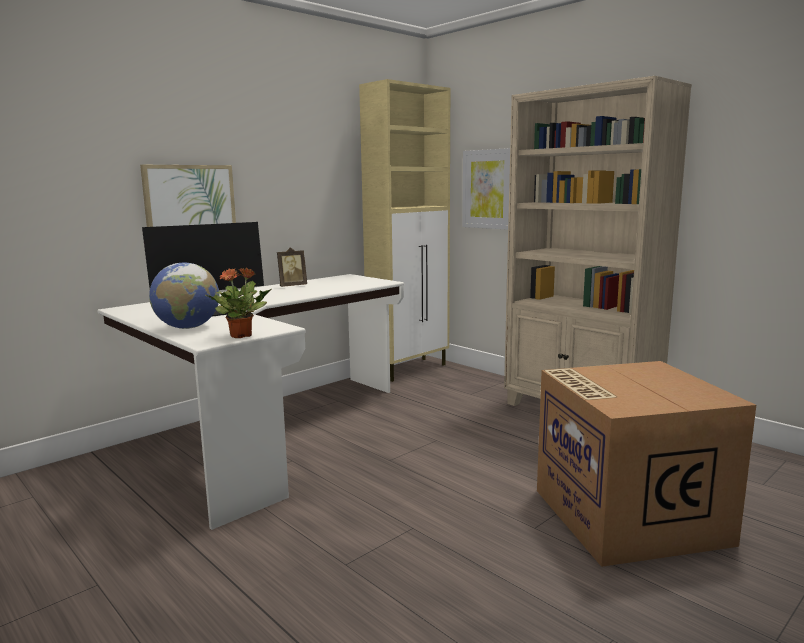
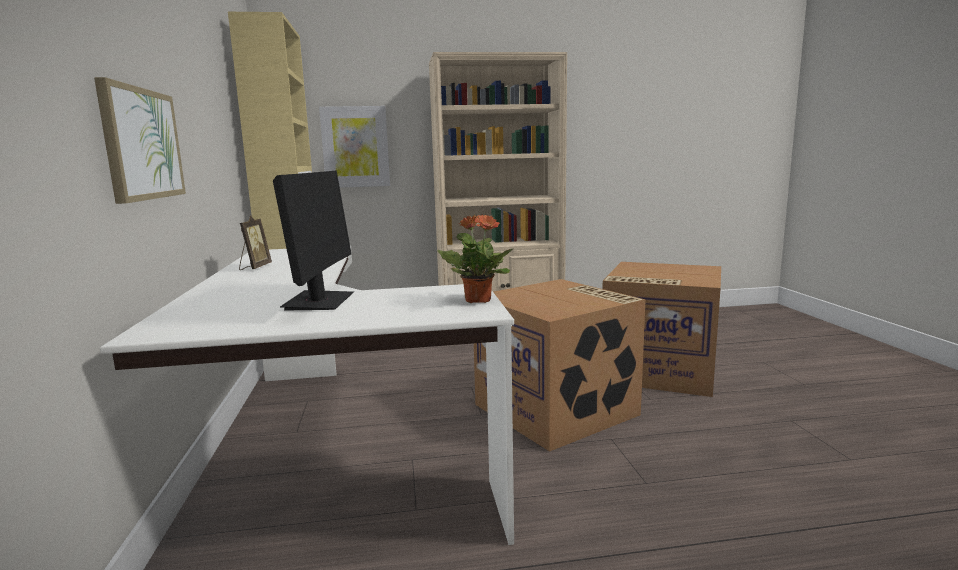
camera: 55 degrees left, 0 degrees up
(188, 327) = (384, 313): globe -> none
(441, 488) = (558, 409): none -> cardboard box

